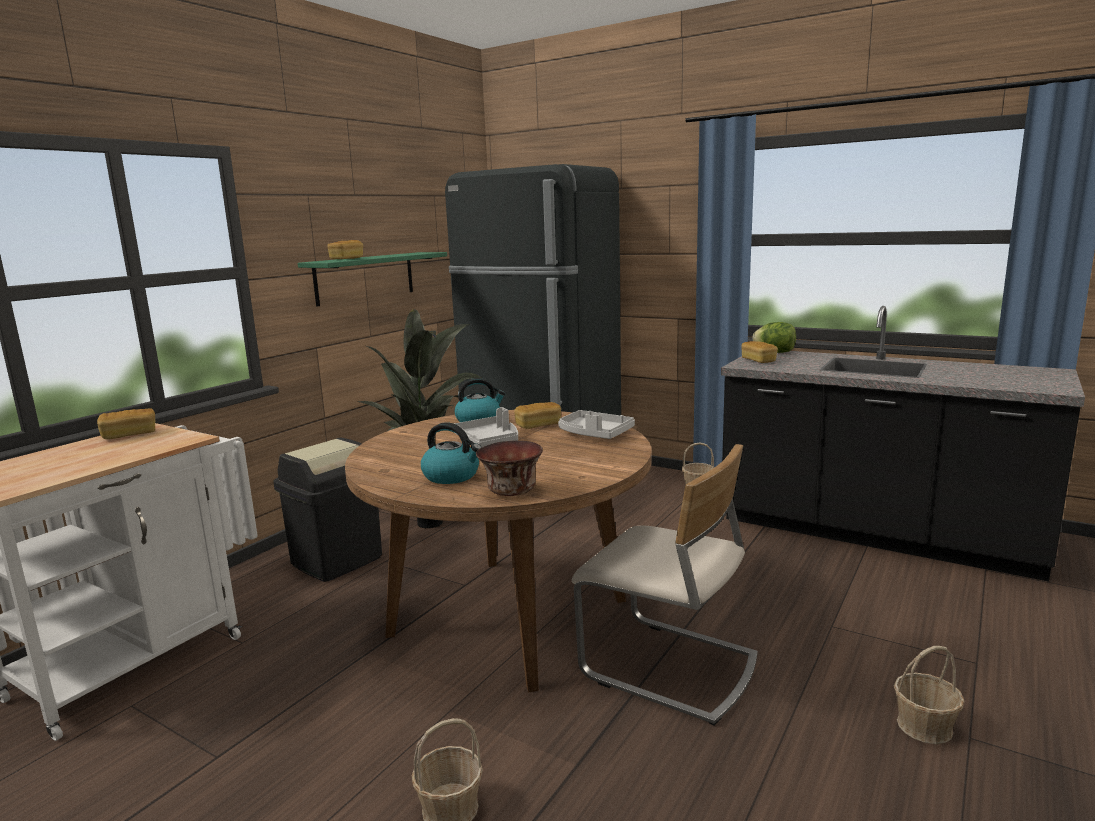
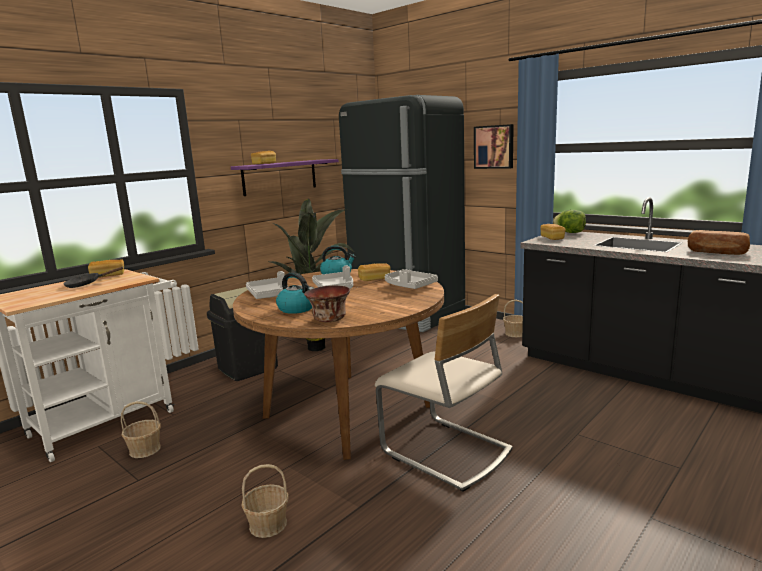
camera: 10 degrees right, 0 degrees up
(101, 450) = (87, 284): none -> black frying pan
(365, 278) = (280, 177): green shelf -> purple shelf
(395, 455) = (269, 295): none -> grey tray
(662, 237) = (494, 147): none -> picture
(925, 726) = (619, 507): basket -> basket (145, 449)
(980, 377) = (717, 252): none -> bread

